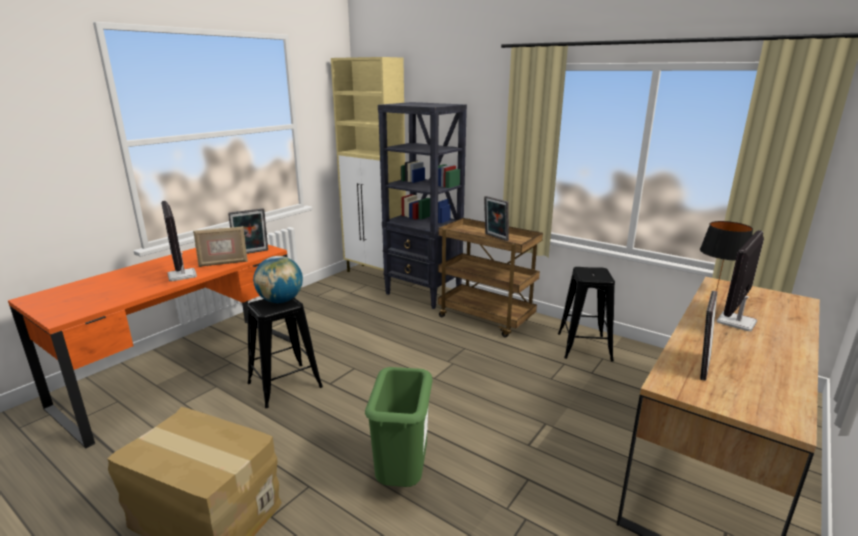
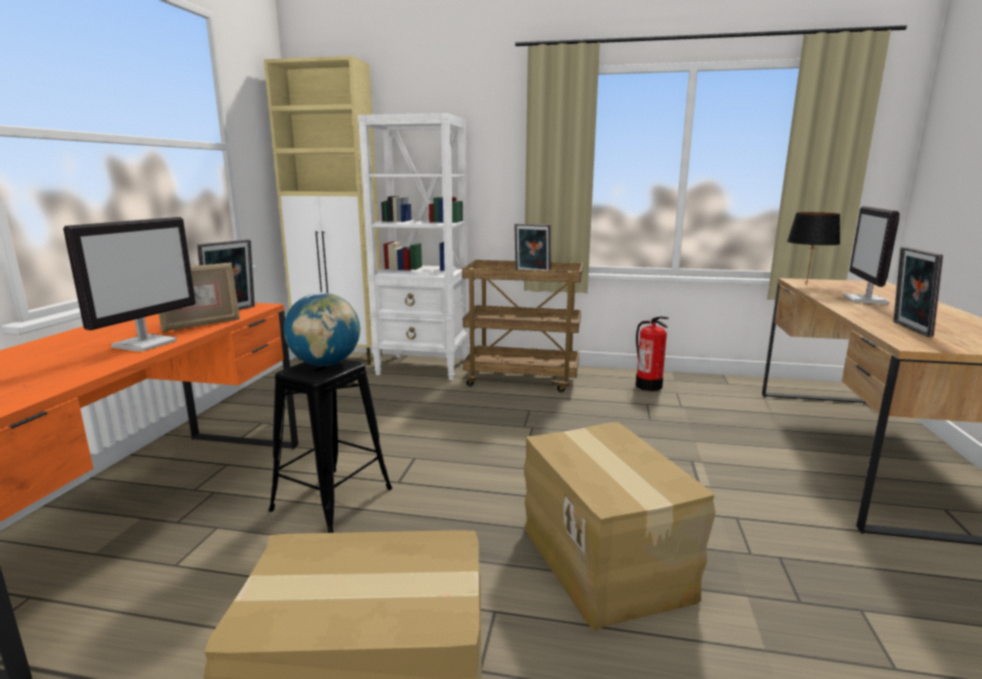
camera: 25 degrees left, 5 degrees down
(182, 275) = (146, 344): monitor -> monitor turned 105 degrees counterclockwise
(403, 478) = (606, 560): green trash can -> cardboard box
(423, 293) = (424, 367): black bookcase -> white bookcase
(584, 346) = (648, 386): black stool -> fire extinguisher

